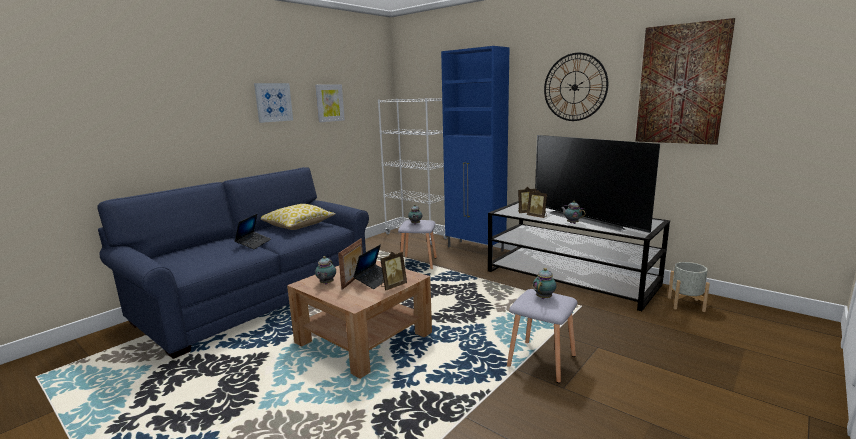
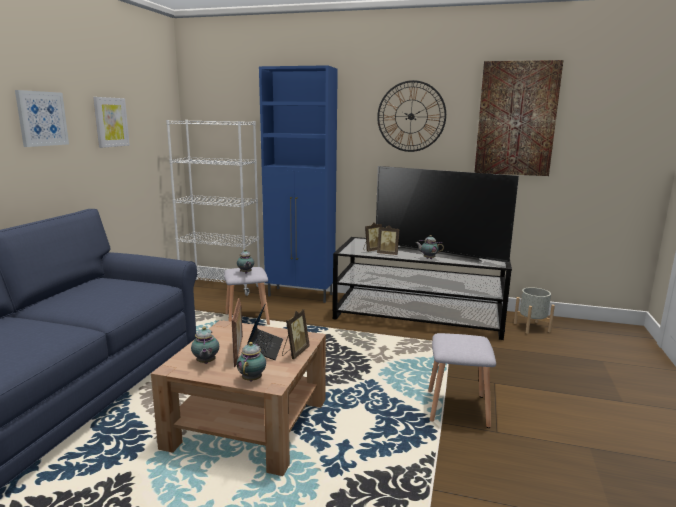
camera: 25 degrees left, 0 degrees up
(254, 243) = (57, 321): laptop -> none
(298, 226) = (101, 289): pillow -> none
(544, 297) = (462, 340): teapot -> teapot (252, 379)

